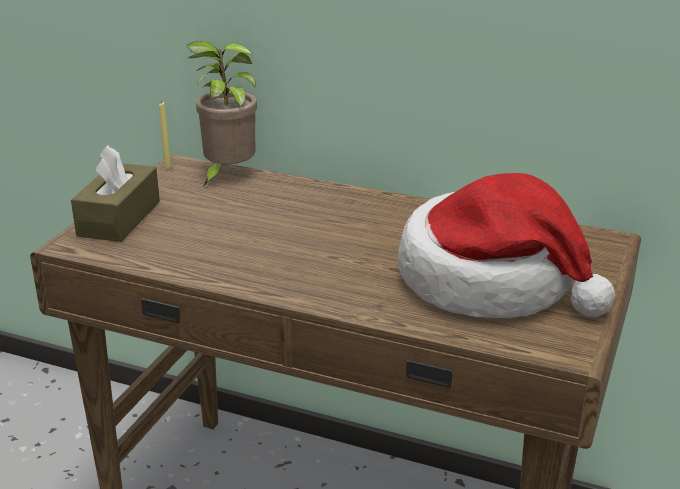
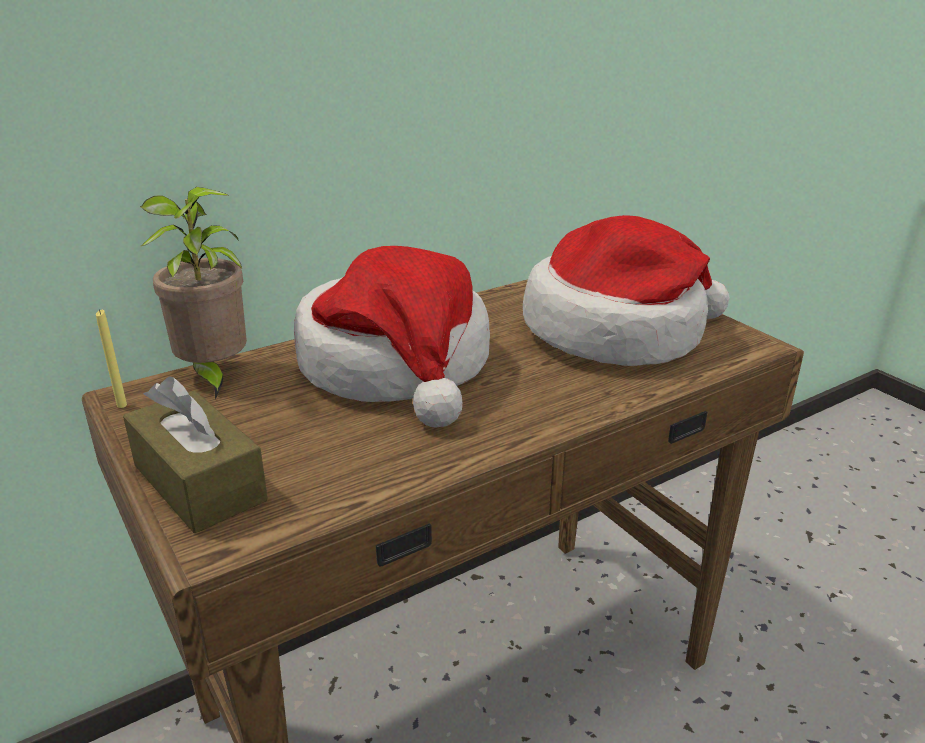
camera: 55 degrees left, 0 degrees up
(313, 221) = (397, 366): none -> hat

